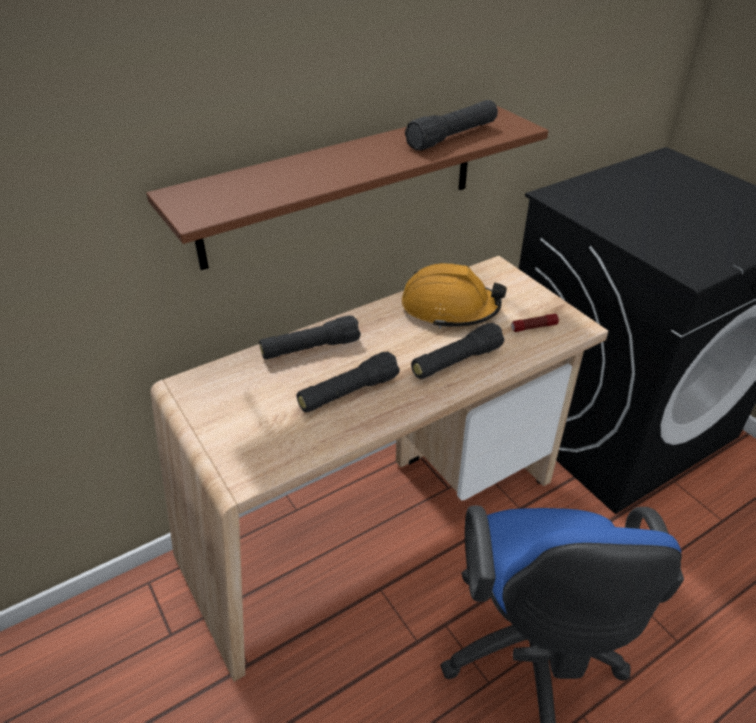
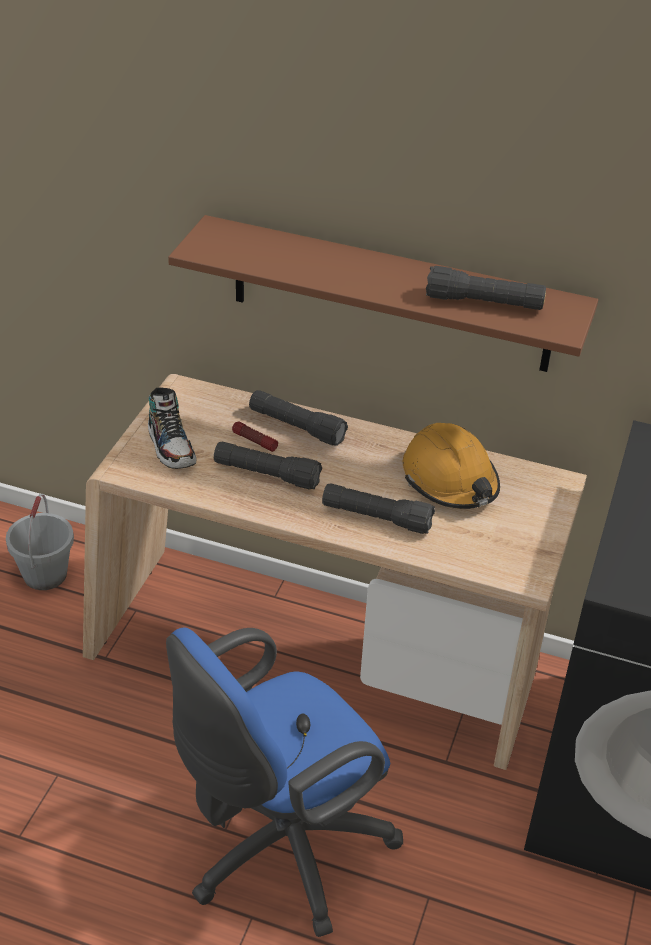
camera: 50 degrees right, 0 degrees up
(110, 655) = (45, 575): none -> grey bucket
(249, 431) = (171, 446): none -> shoe
(533, 327) = (487, 546): flashlight -> flashlight (254, 441)

